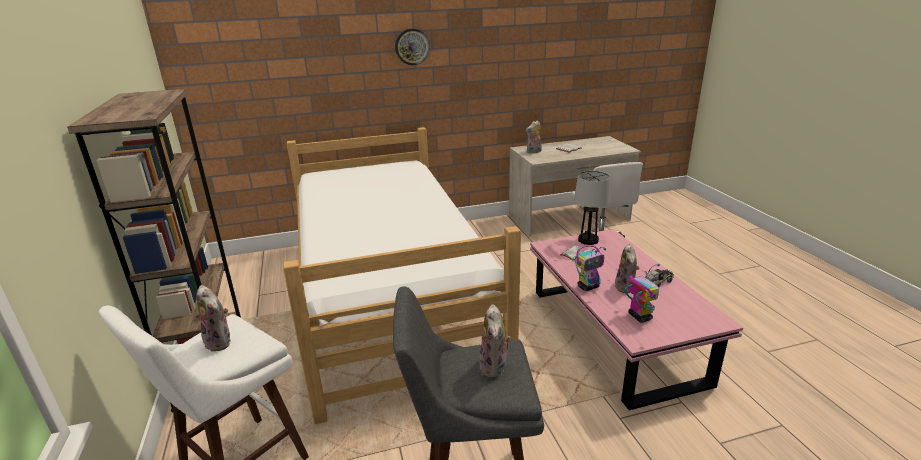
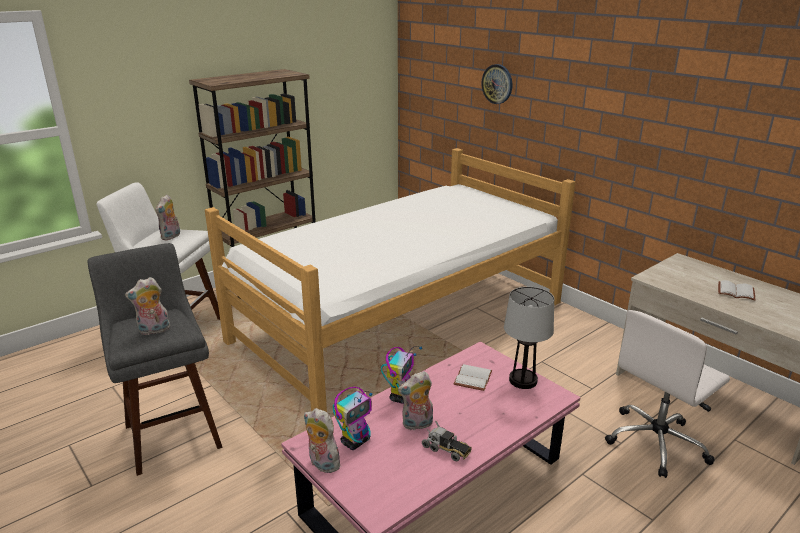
camera: 65 degrees right, 0 degrees up
(412, 46) = (582, 81): wall clock -> wall clock (497, 84)
(534, 152) = (681, 270): plush toy -> plush toy (322, 464)
(588, 287) = (401, 396): toy robot -> toy robot turned 105 degrees counterclockwise

